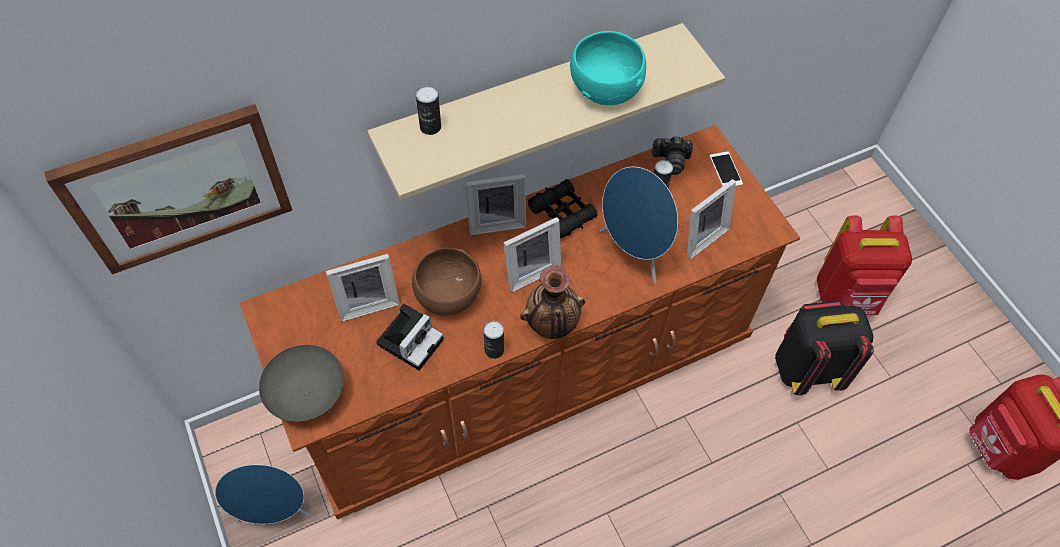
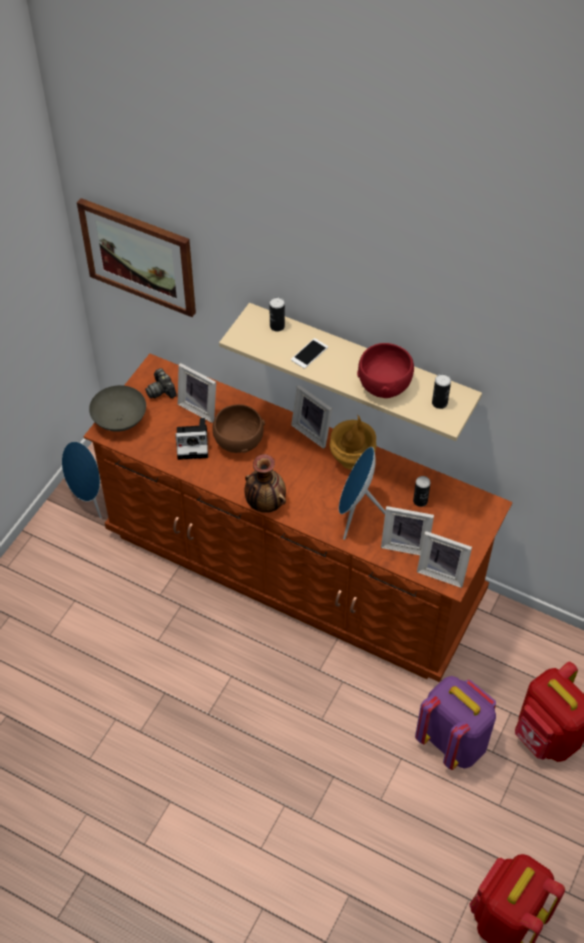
camera: 55 degrees right, 5 degrees down
(494, 350) = (222, 486): can -> can (439, 403)
(530, 270) = (293, 470): picture frame -> picture frame (442, 571)
(562, 213) = (352, 461): black binoculars -> brown vase
(605, 89) = (385, 385): turquoise bowl -> red bowl
(671, 160) = (453, 494): camera -> camera (161, 390)
(725, 170) = (476, 528): phone -> phone (309, 353)
(807, 368) = (453, 741): black backpack -> purple backpack

